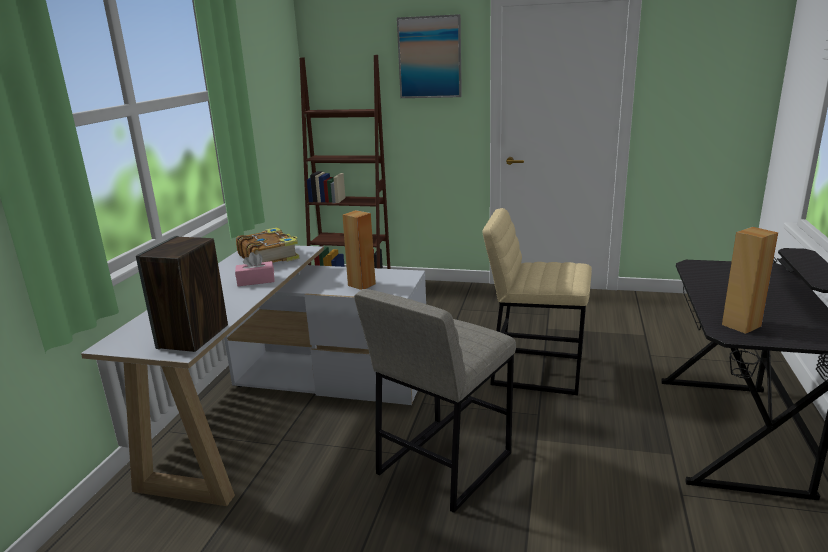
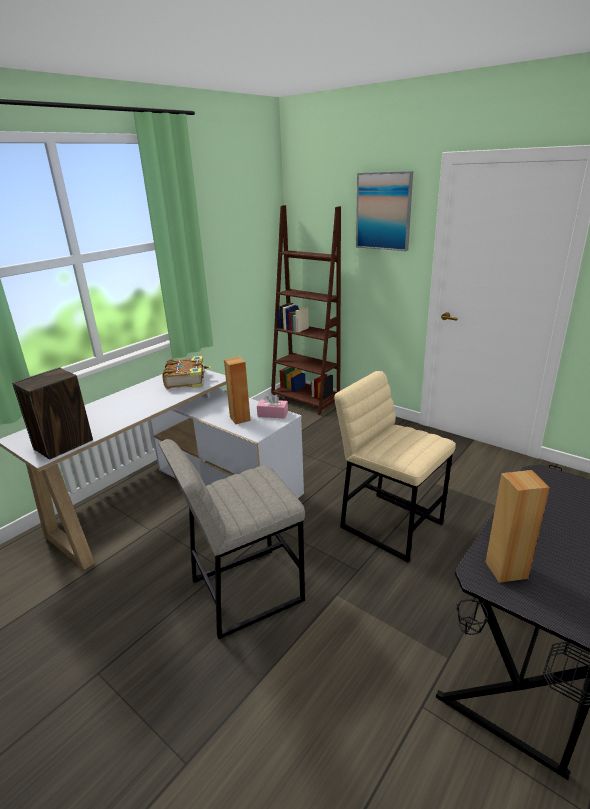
camera: 25 degrees right, 5 degrees up
(256, 281) = (154, 402): pink tissue box -> pink tissue box (272, 414)

